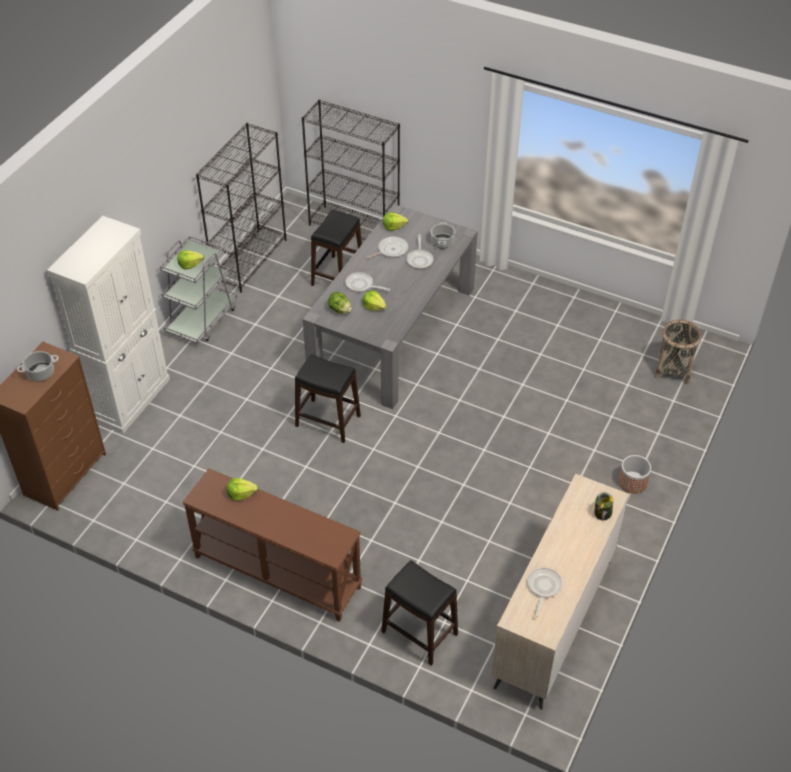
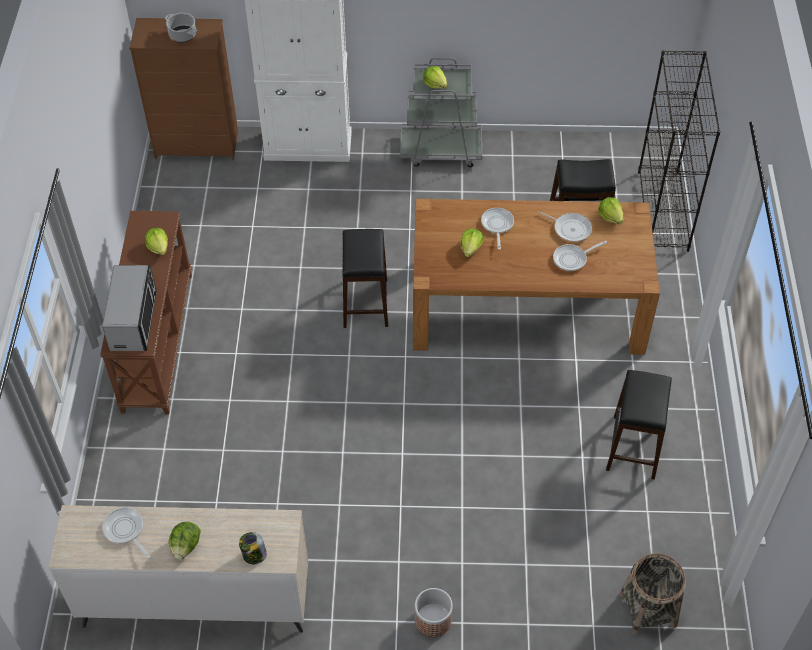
camera: 65 degrees right, 5 degrees up
(250, 260) = (549, 148): black bookcase -> none
(313, 534) = (134, 320): none -> microwave
(340, 310) = (447, 223): lettuce -> lettuce (186, 546)
(393, 331) = (527, 307): grey dining table -> brown dining table
(419, 632) = (134, 484): black stool -> black stool (634, 447)
(442, 242) = (615, 268): cooking pot -> none
(543, 587) = (125, 531): frying pan -> frying pan turned 120 degrees counterclockwise

